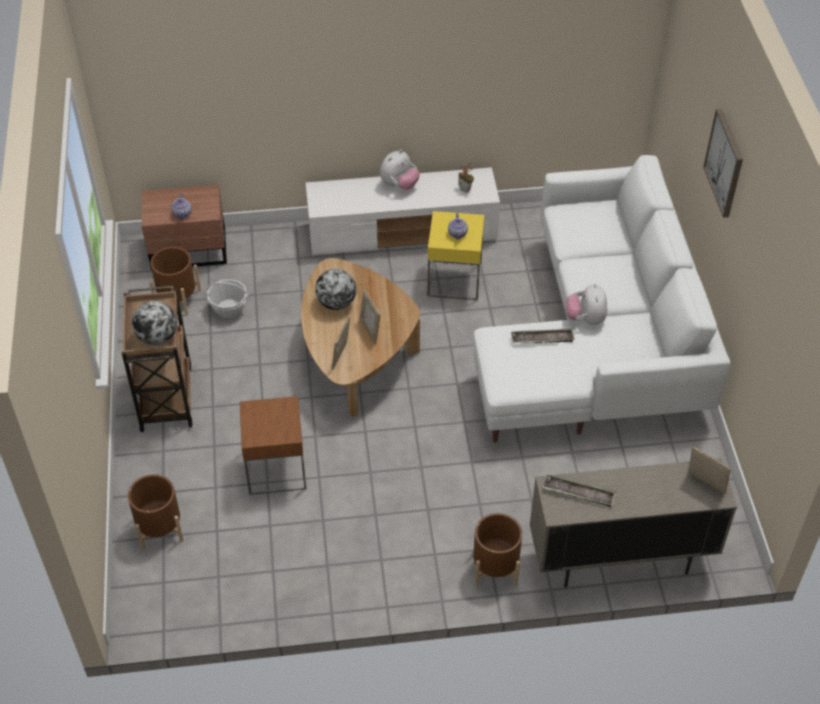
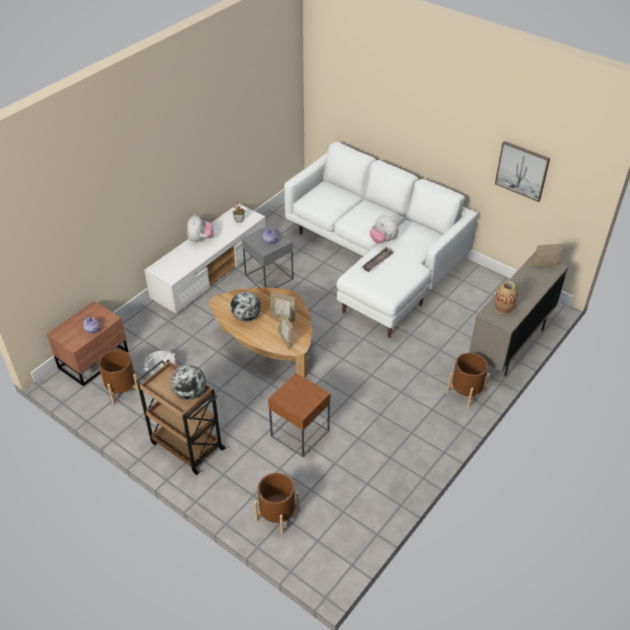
camera: 45 degrees left, 5 degrees down
(454, 280) = (269, 277): yellow side table -> grey side table
(578, 493) = (503, 308): tray -> vase
(725, 163) = (419, 104): picture -> picture (522, 170)

